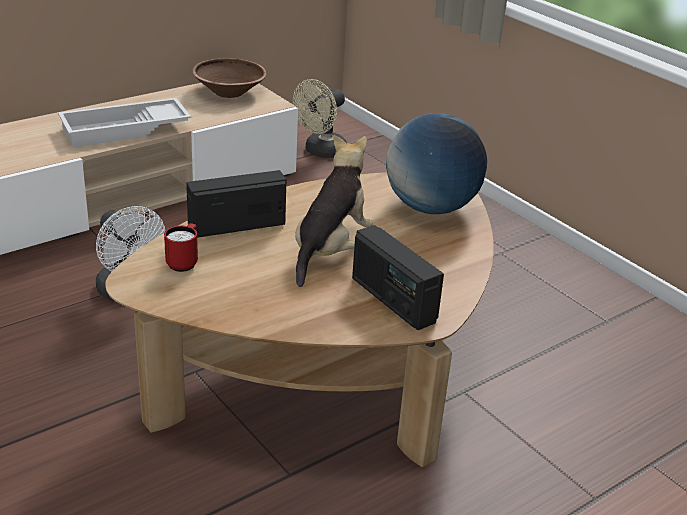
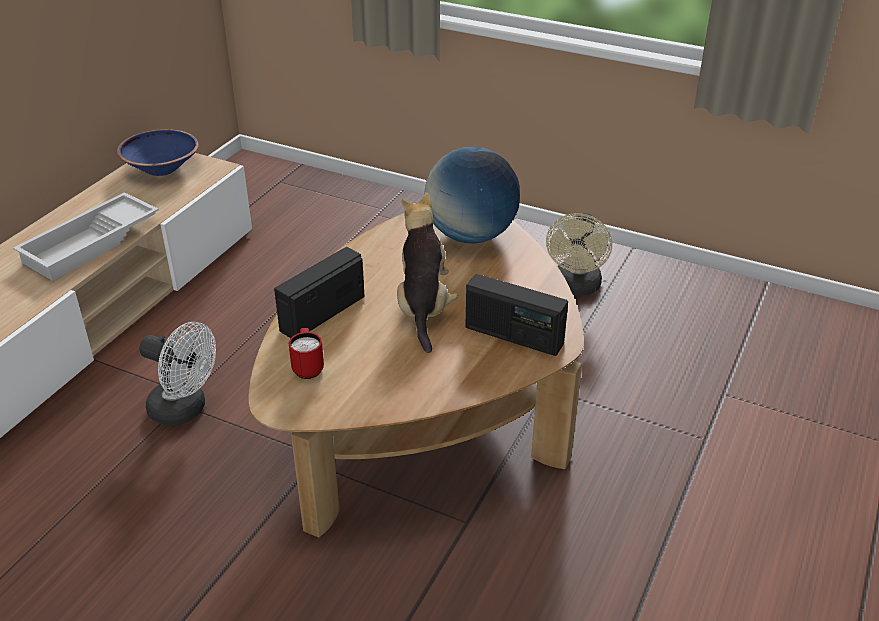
camera: 25 degrees left, 5 degrees up
(229, 92) = (161, 168): brown bowl -> blue bowl
(321, 152) = (257, 200): beige fan -> beige fan (576, 287)

